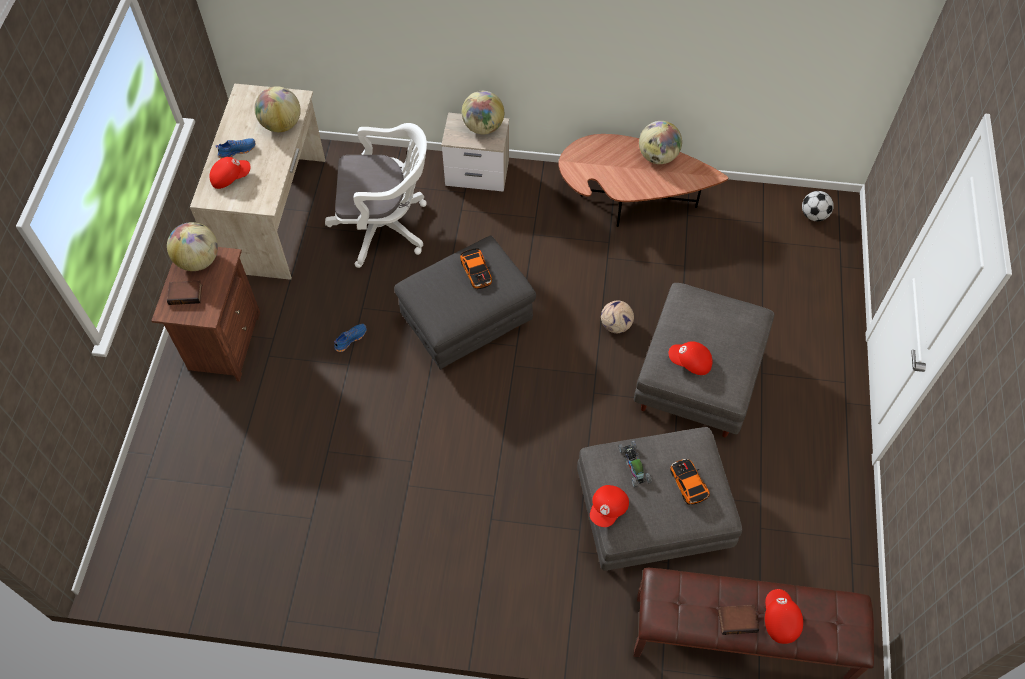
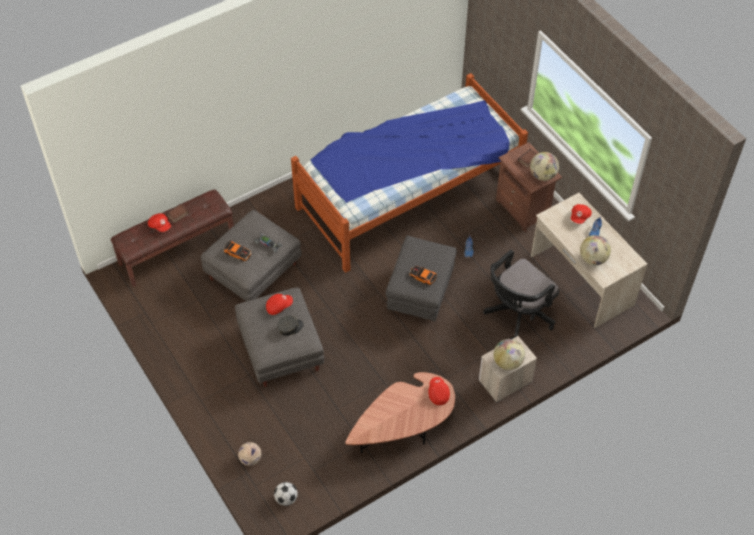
camera: 140 degrees right, 5 degrees down
(336, 477) = (407, 194): none -> bed
(386, 227) = (517, 314): white office chair -> black office chair
(608, 509) = (265, 221): red cap -> red cap (438, 393)
(616, 325) = (345, 347): football -> football (250, 459)
(657, 157) = (397, 427): globe -> none
(697, 325) = (290, 327): none -> grey cap

